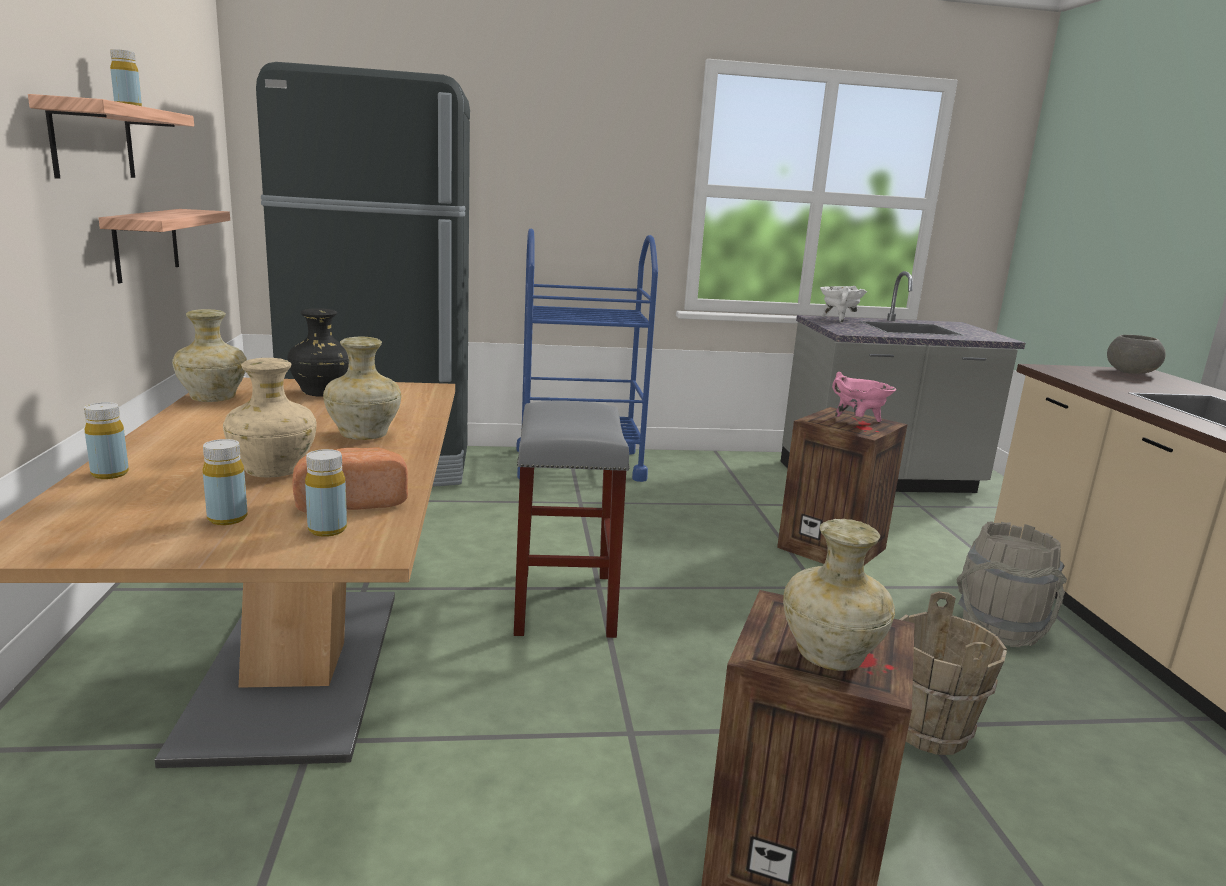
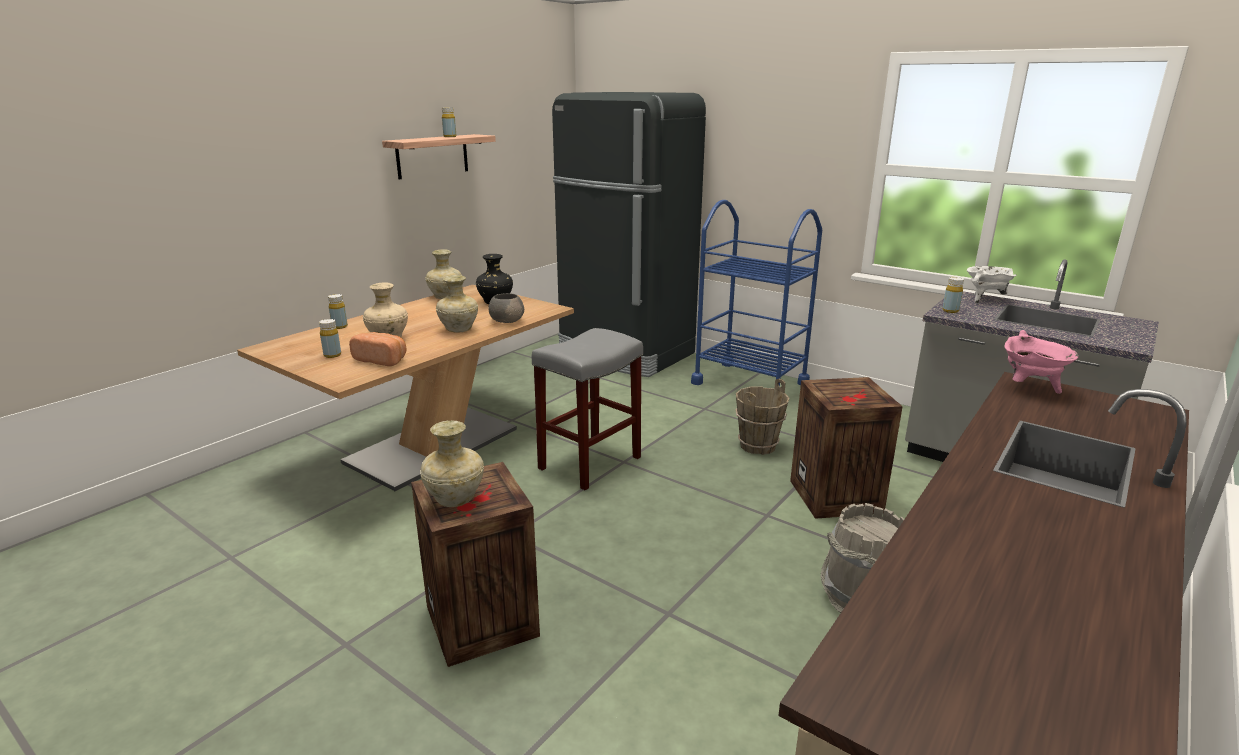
camera: 45 degrees right, 5 degrees up
(146, 243) = (476, 206): shelf -> none
(327, 530) = (349, 369): yellow bottle -> yellow bottle (950, 311)
(858, 422) = (856, 394): pink cooking pot -> pink cooking pot (1030, 388)
(929, 732) = (666, 619): brown bucket -> brown bucket (757, 446)
(1130, 372) = (1126, 406): grey bowl -> grey bowl (507, 321)

